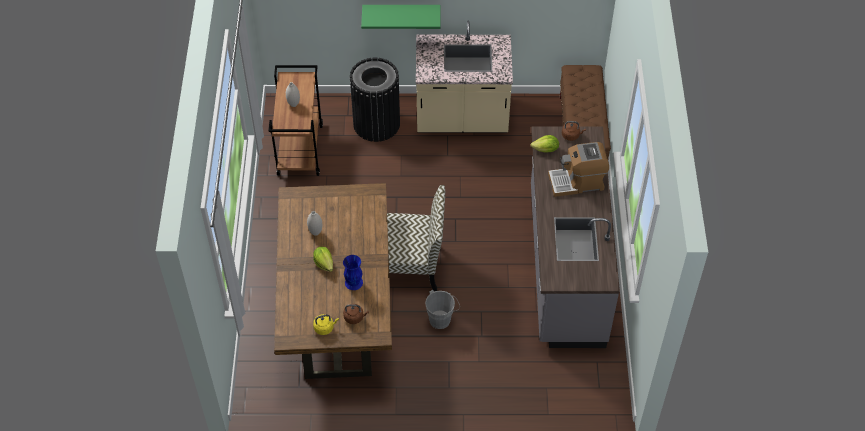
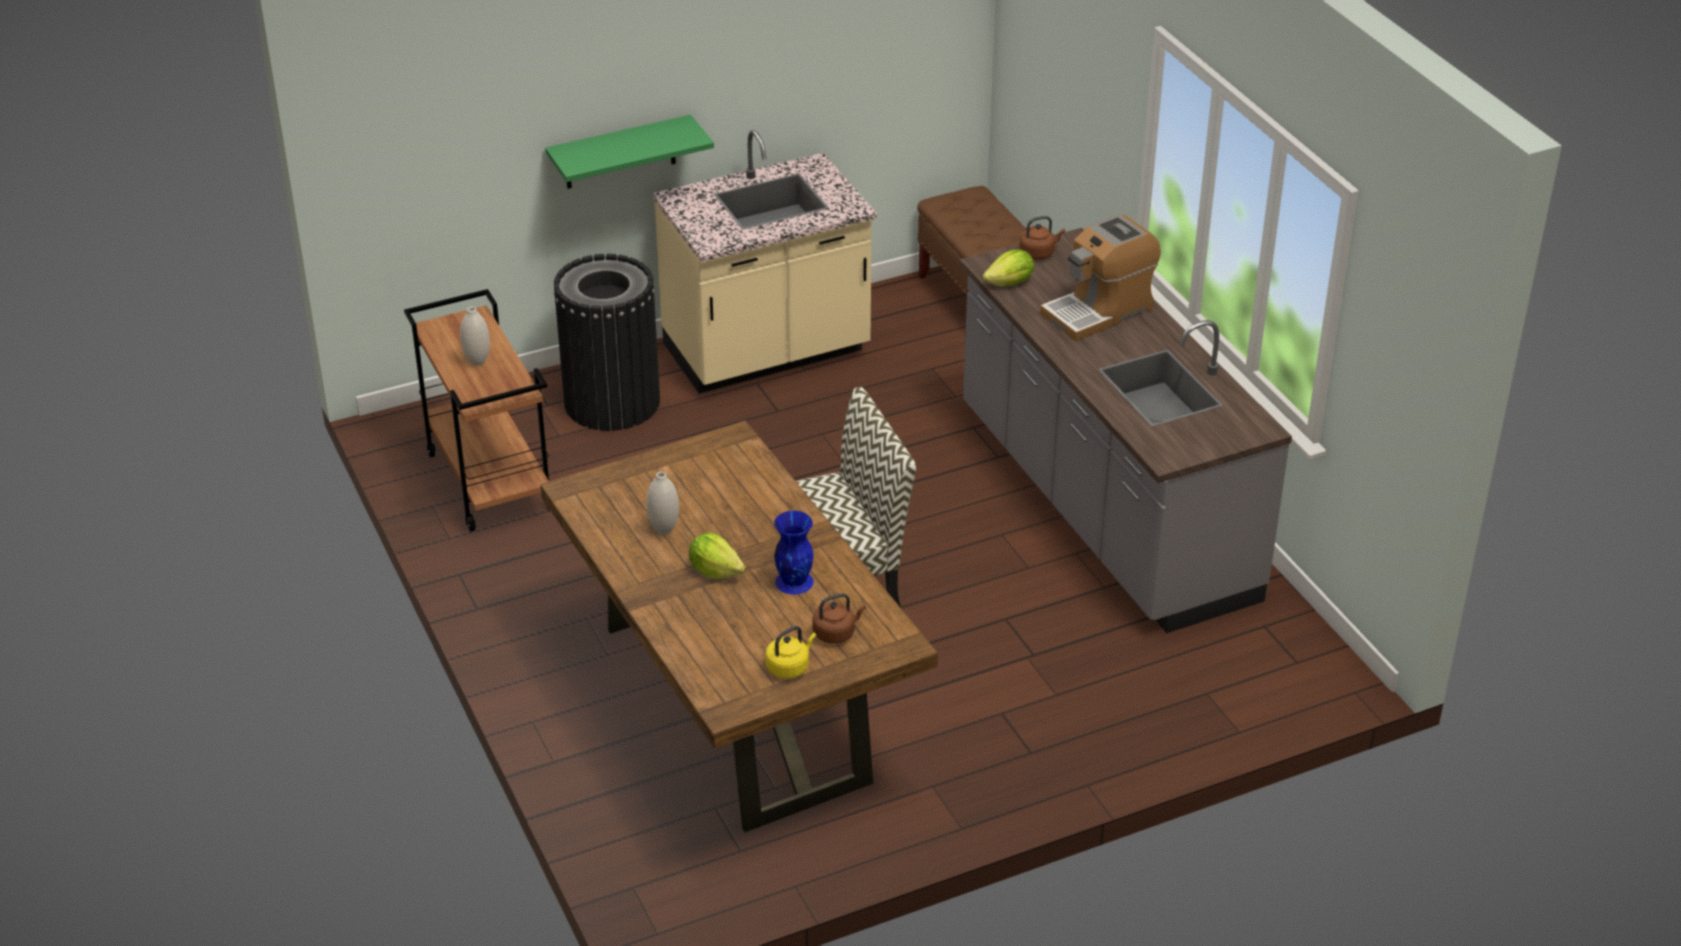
camera: 25 degrees left, 15 degrees down
(442, 318) = (942, 652): grey bucket -> none

